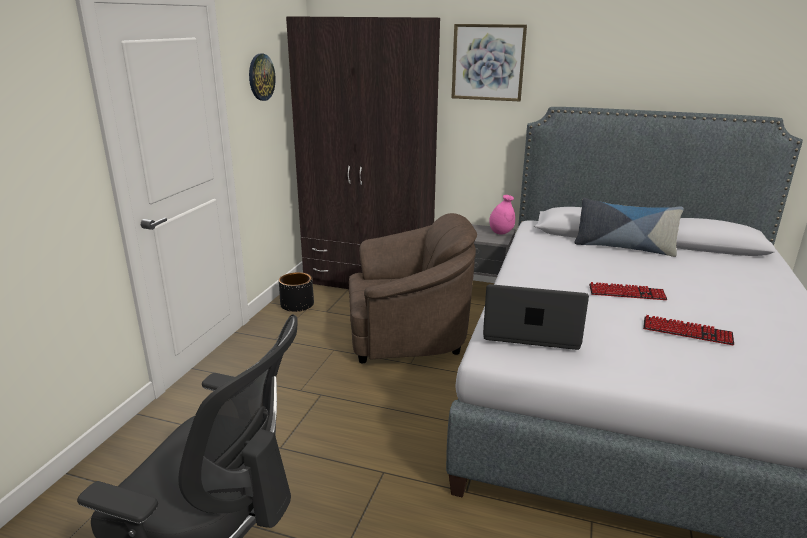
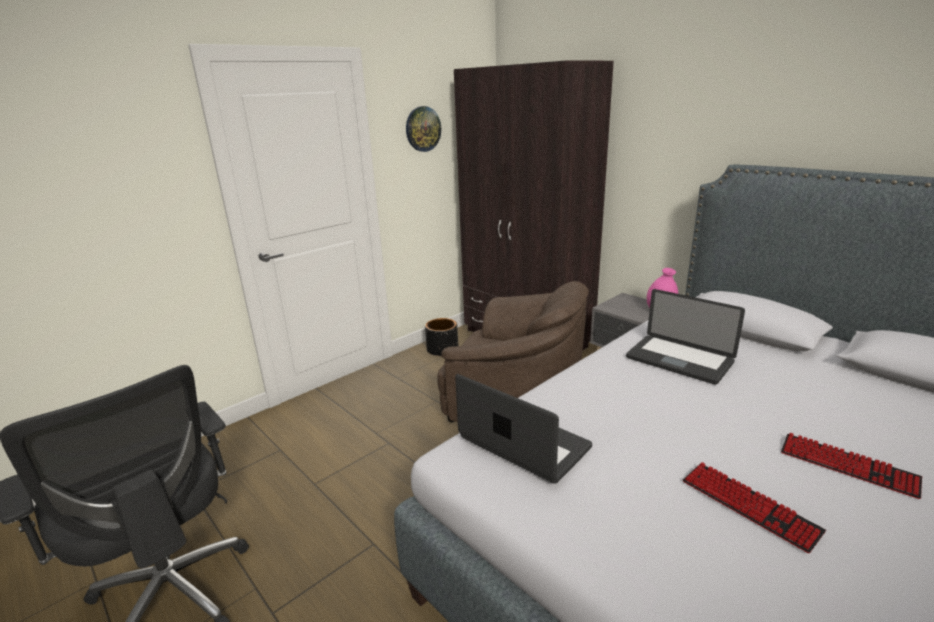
camera: 30 degrees right, 0 degrees up
(488, 62) = (664, 110): picture -> none
(567, 260) = (679, 360): none -> laptop
(624, 247) = (782, 358): pillow -> none
(626, 293) = (714, 423): keyboard -> keyboard (847, 466)

